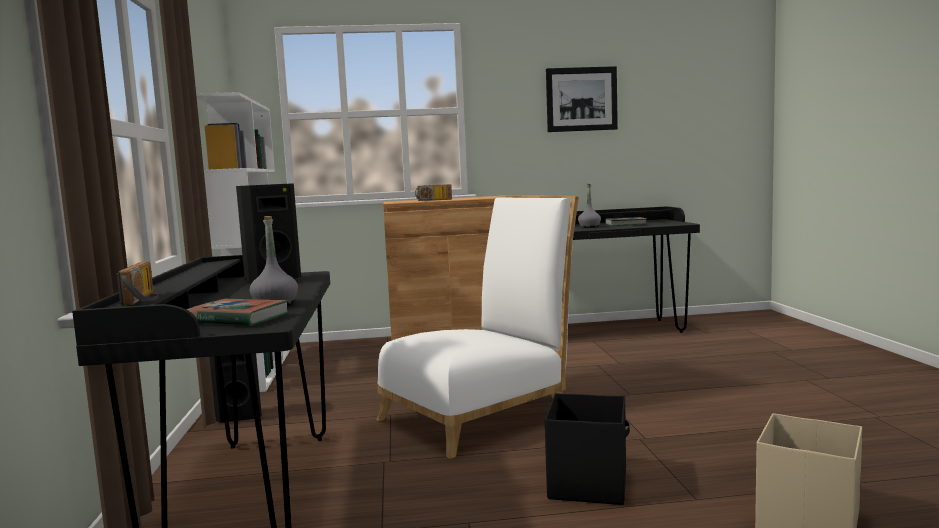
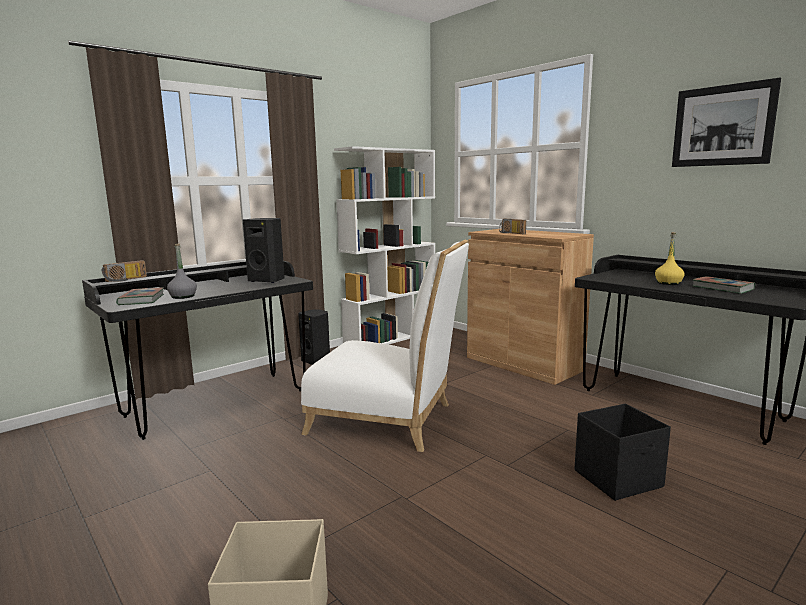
camera: 55 degrees right, 5 degrees up
(589, 227) = (668, 283): grey bottle -> yellow bottle
(589, 483) = (293, 496): black storage box -> black storage box (619, 479)

